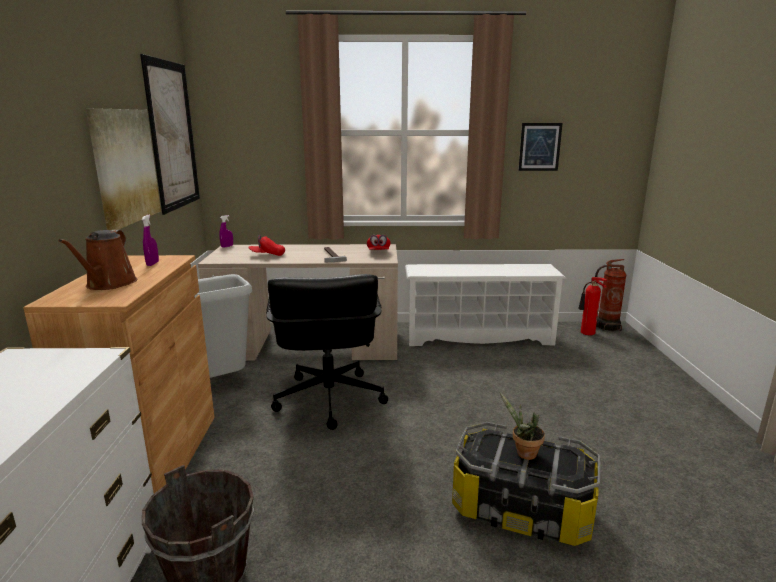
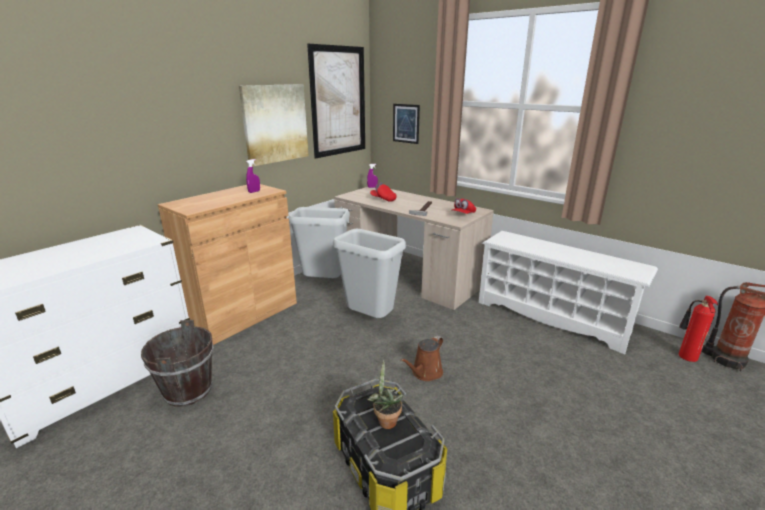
camera: 40 degrees right, 5 degrees up
(109, 284) = (209, 200): brown watering can -> brown watering can (425, 373)
(328, 399) = (369, 320): black office chair -> grey trash can
(539, 147) = (673, 130): picture -> picture (406, 123)

